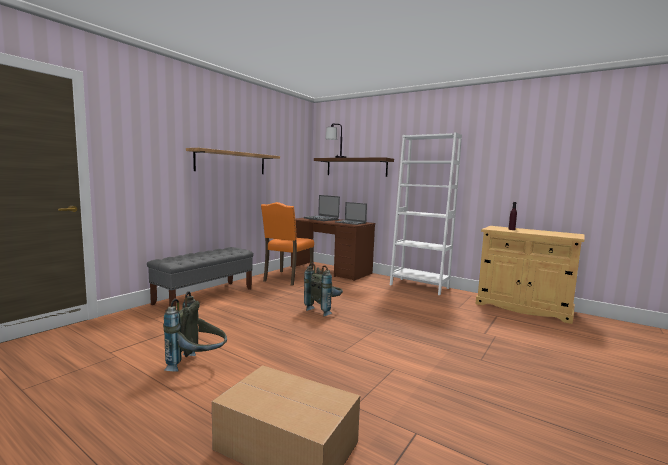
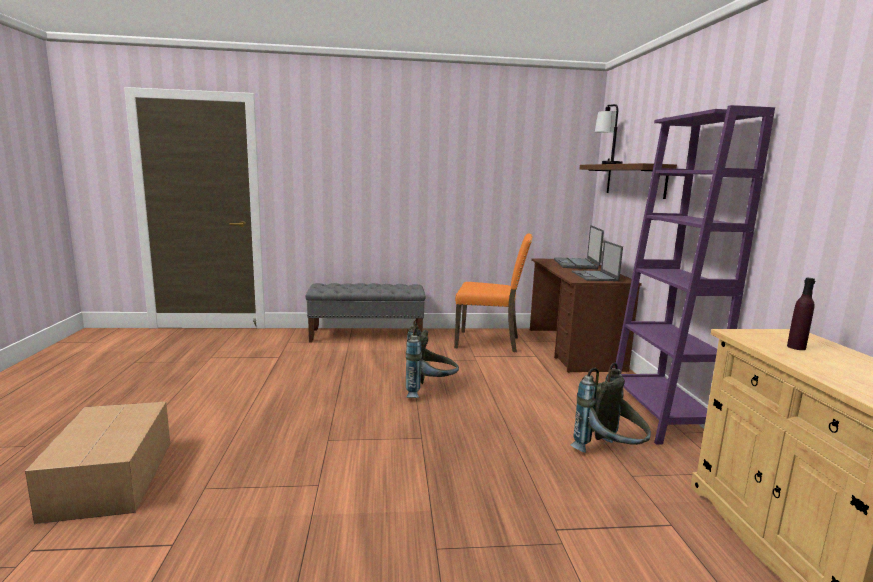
camera: 50 degrees right, 5 degrees up
(198, 365) = (220, 391): grey backpack -> grey backpack (610, 455)
(231, 162) = (430, 176): shelf -> none
(287, 278) = (489, 342): orange chair -> orange chair turned 150 degrees counterclockwise
(419, 286) = (658, 417): white bookcase -> purple bookcase

